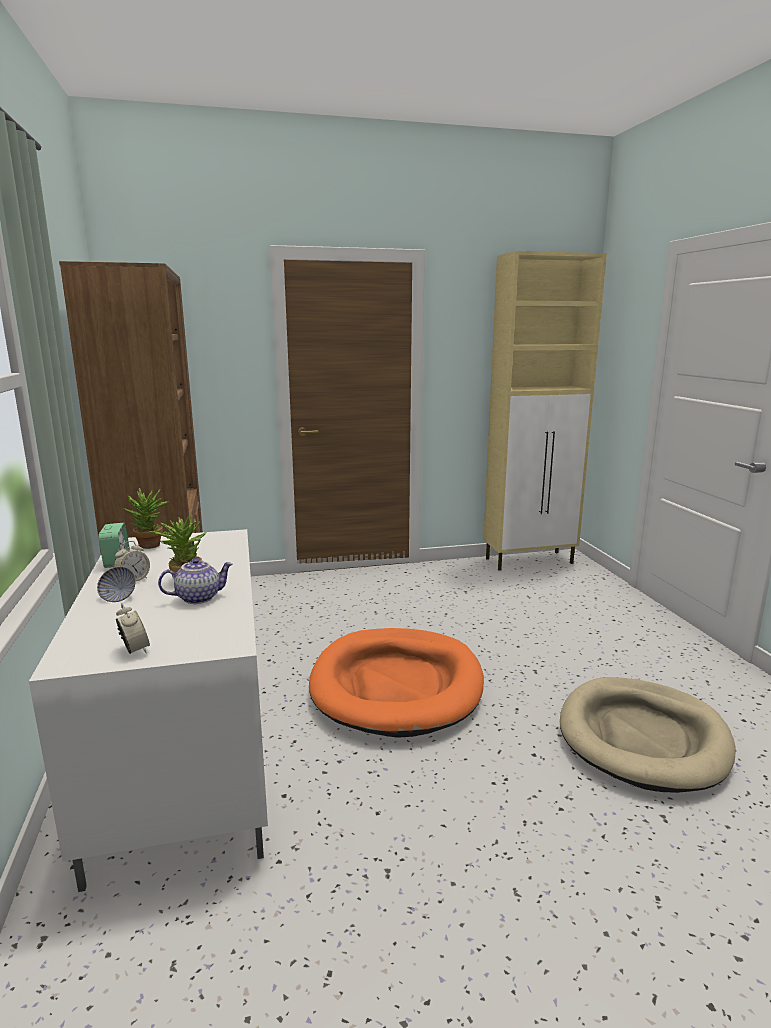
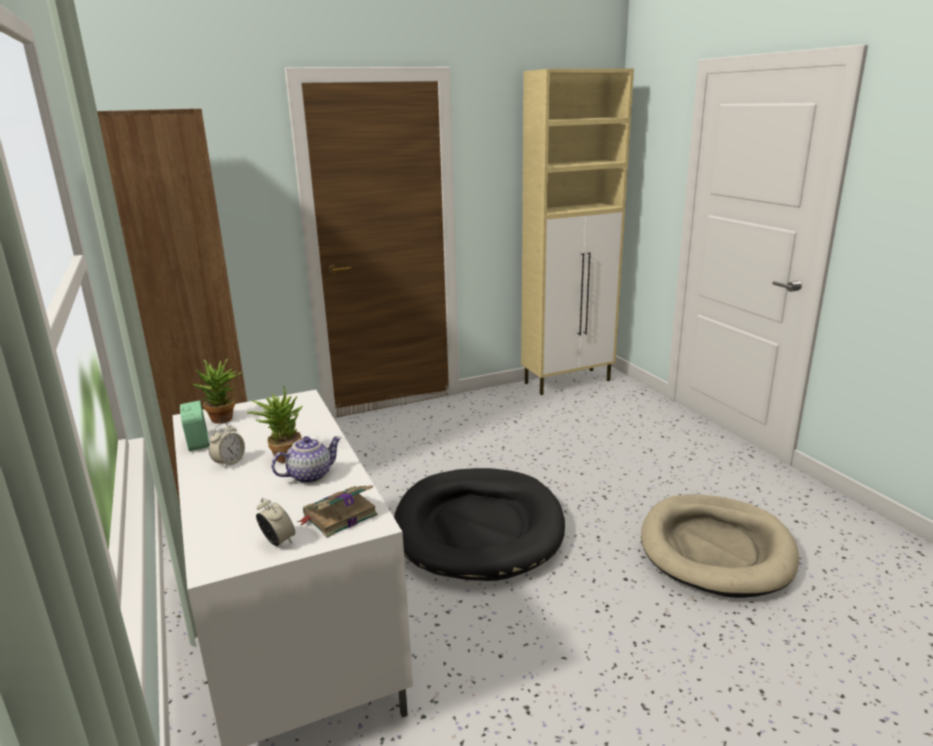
camera: 10 degrees left, 5 degrees up
(118, 597) = (225, 484): bowl -> none
(203, 635) = (338, 516): none -> book
(397, 685) = (478, 528): orange dog bed -> black dog bed

